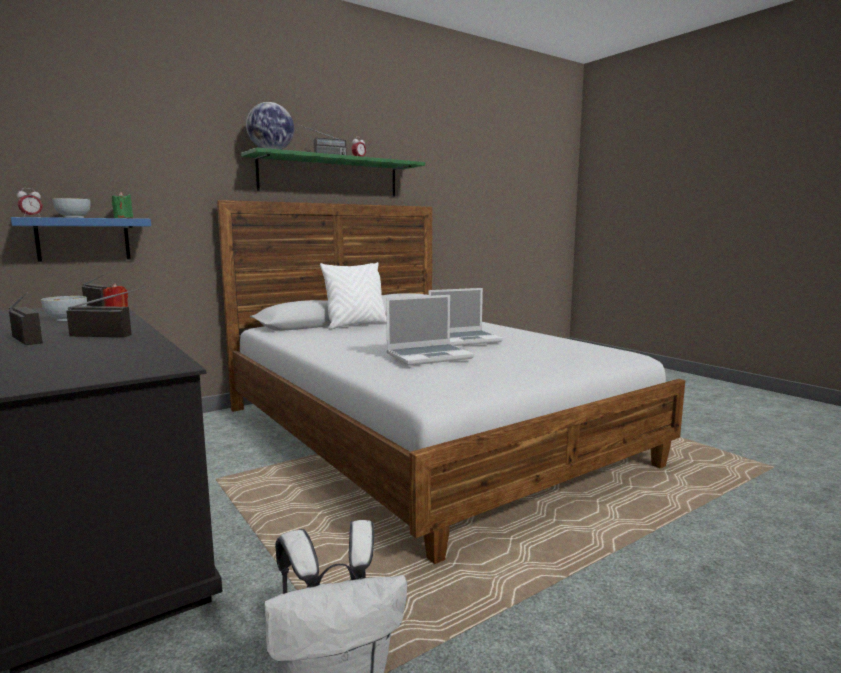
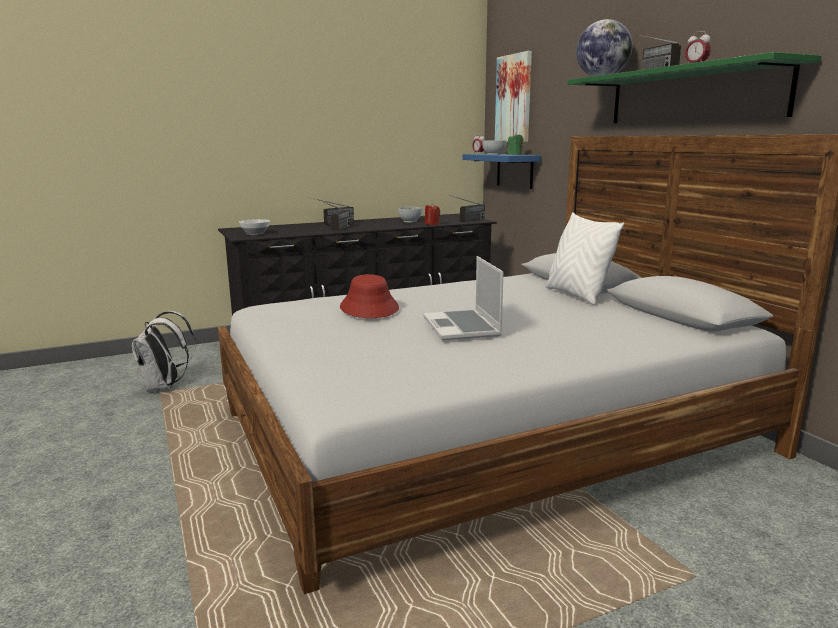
camera: 100 degrees right, 5 degrees up
(64, 146) = (514, 98): none -> picture
(126, 365) = (255, 234): none -> bowl
(430, 356) = (369, 308): laptop -> red hat

